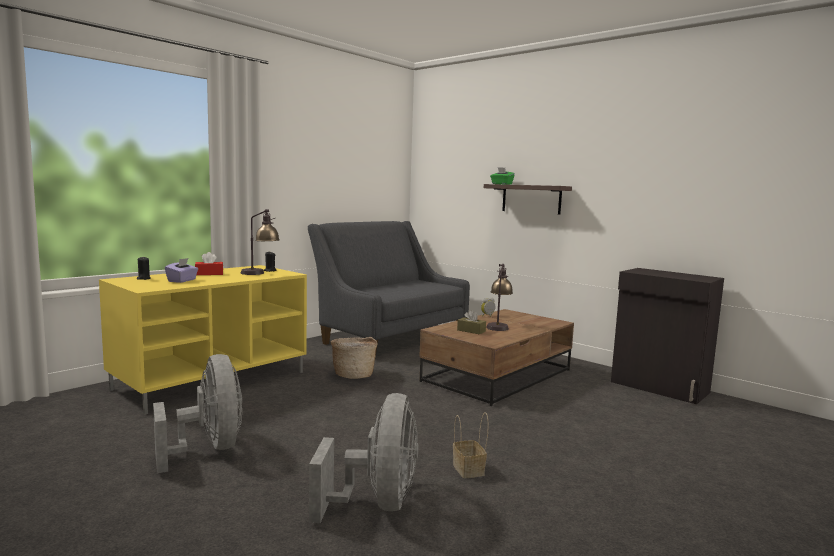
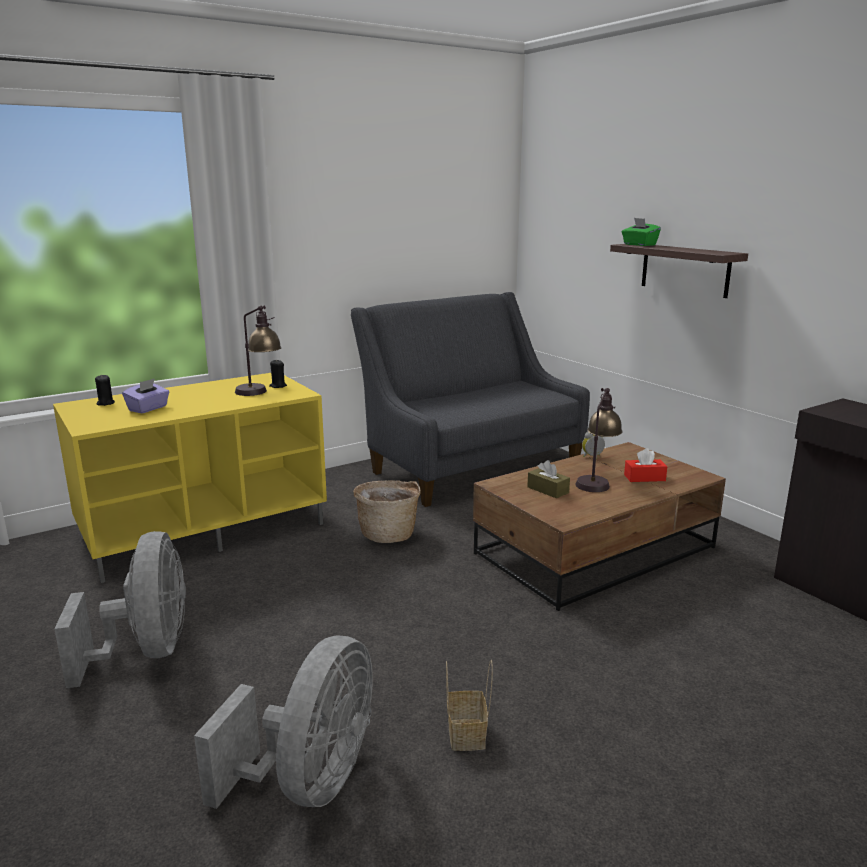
camera: 15 degrees right, 10 degrees up
(209, 274) = (194, 393): red tissue box -> red tissue box (644, 478)

